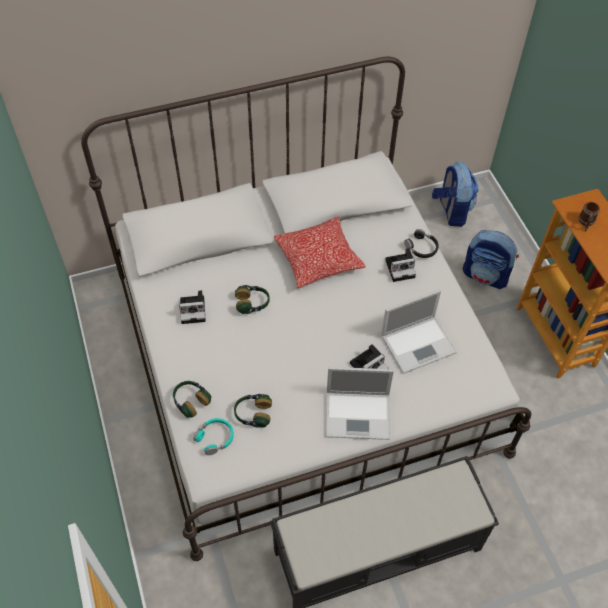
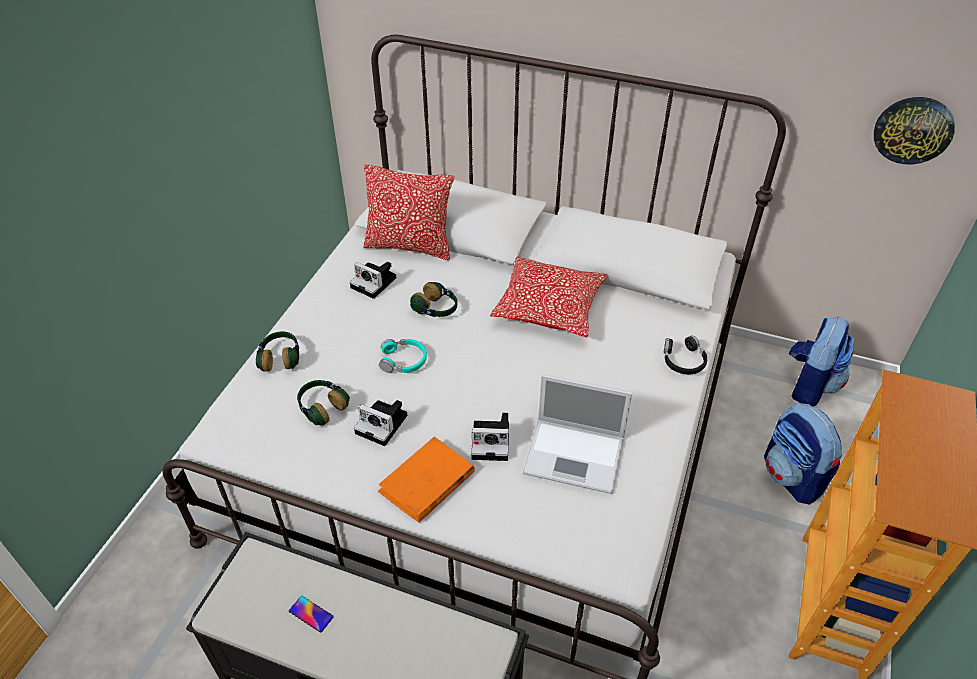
camera: 40 degrees right, 10 degrees down
(187, 268) = (410, 246): none -> pillow
(215, 438) = (263, 405): turquoise headphones -> turquoise headphones (403, 361)
(357, 531) = (311, 614): none -> phone
(359, 415) = (426, 482): laptop -> orange book
(401, 268) = (636, 366): camera -> camera (383, 424)
(475, 37) = (913, 130): none -> wall clock
(586, 222) = (913, 420): mug -> none

